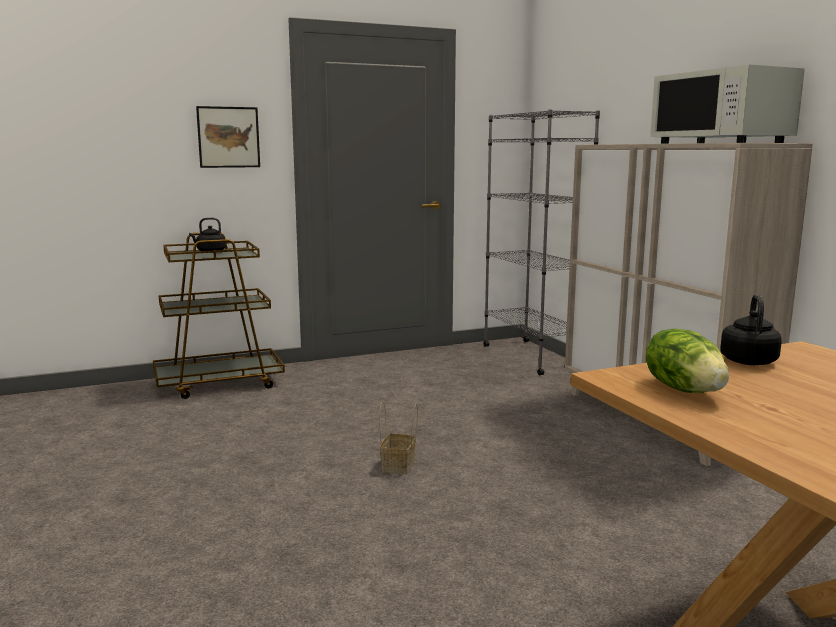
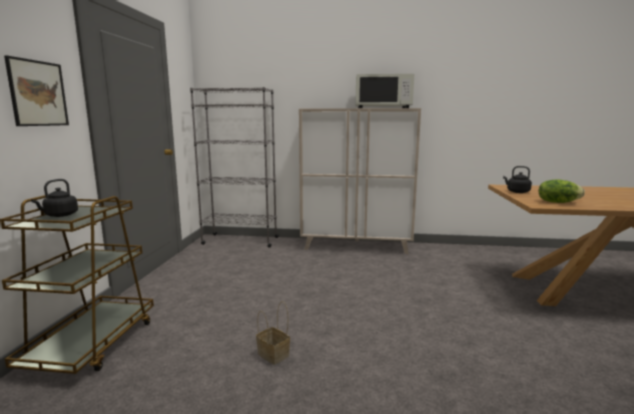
camera: 60 degrees left, 0 degrees up
(398, 466) = (349, 313): basket -> basket (274, 355)

